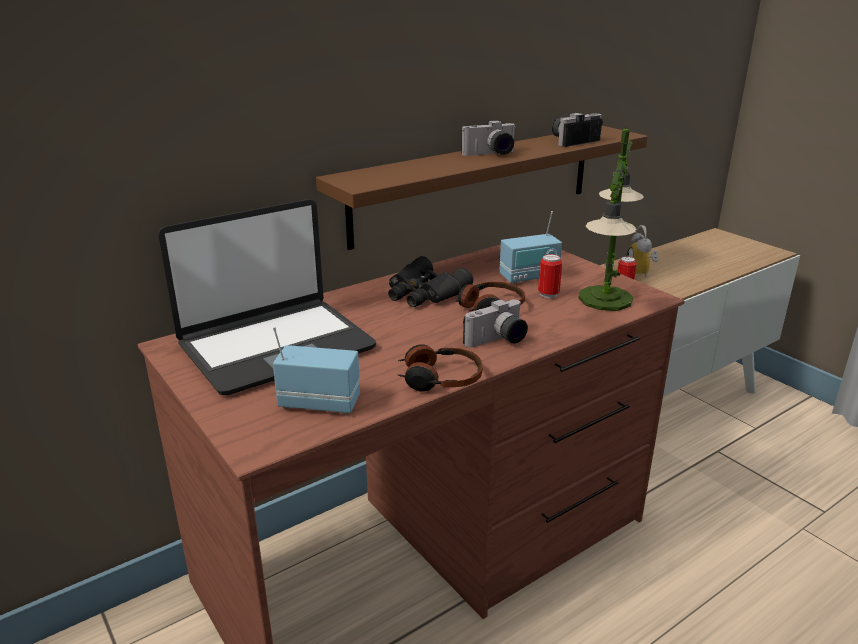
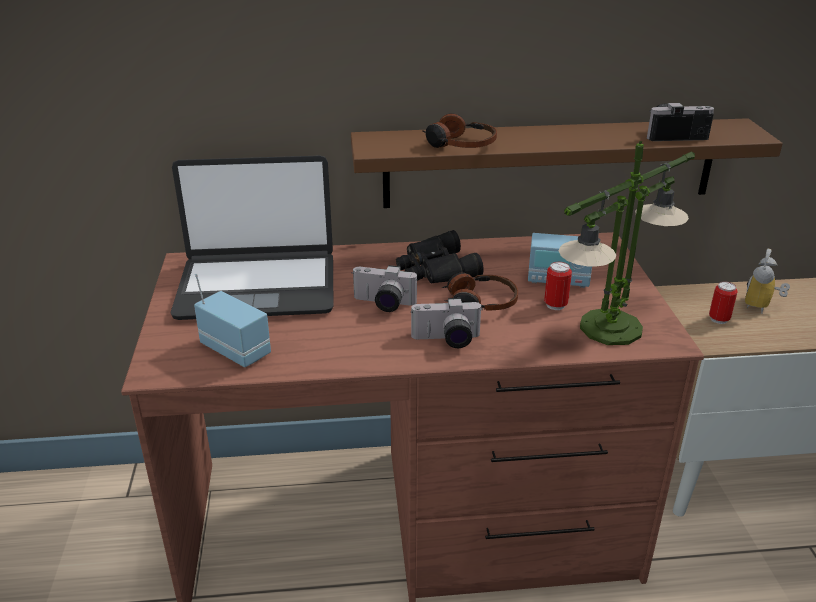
camera: 30 degrees right, 5 degrees up
(439, 379) = (352, 361): headphones -> headphones (459, 144)
(490, 154) = (552, 136): camera -> camera (383, 304)

